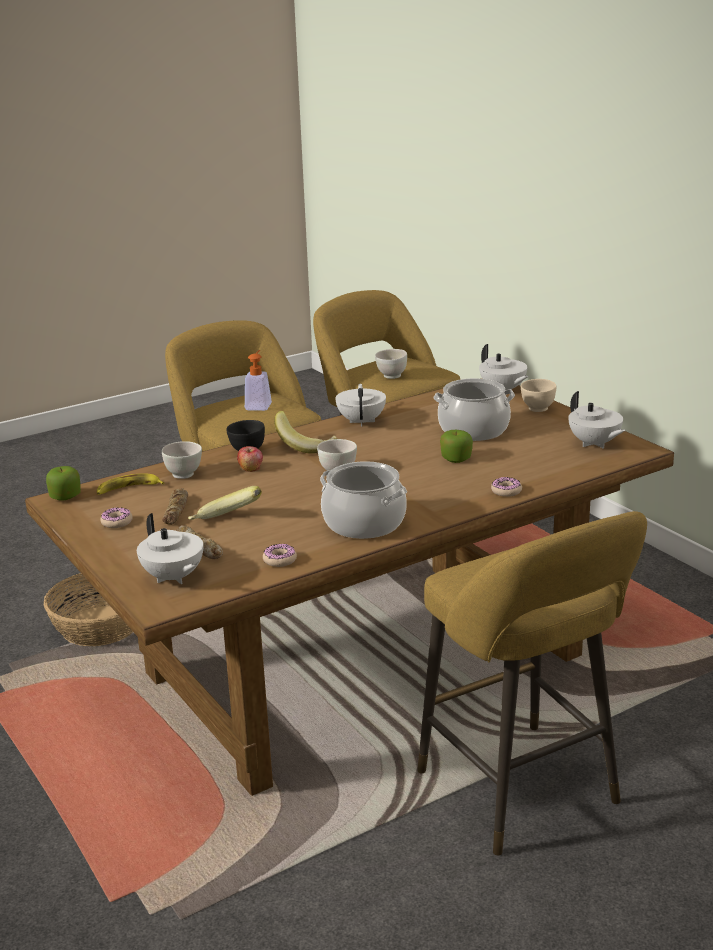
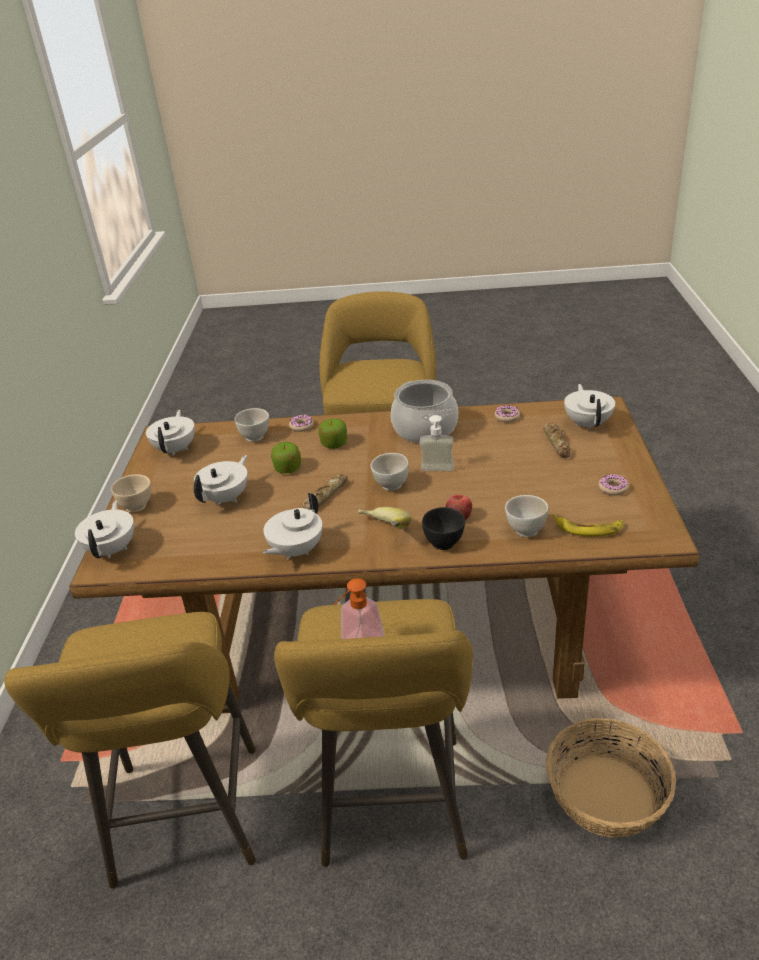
camera: 145 degrees left, 10 degrees up
(65, 496) = (655, 539): apple -> apple (334, 444)
(176, 510) = (555, 485): bread -> bread (325, 496)
(226, 522) = (522, 460): banana -> none
(306, 492) = (437, 472): none -> soap dispenser
(391, 376) = (152, 644): white bowl -> white bowl (255, 437)
(473, 430) = (226, 498): cooking pot -> white teapot

